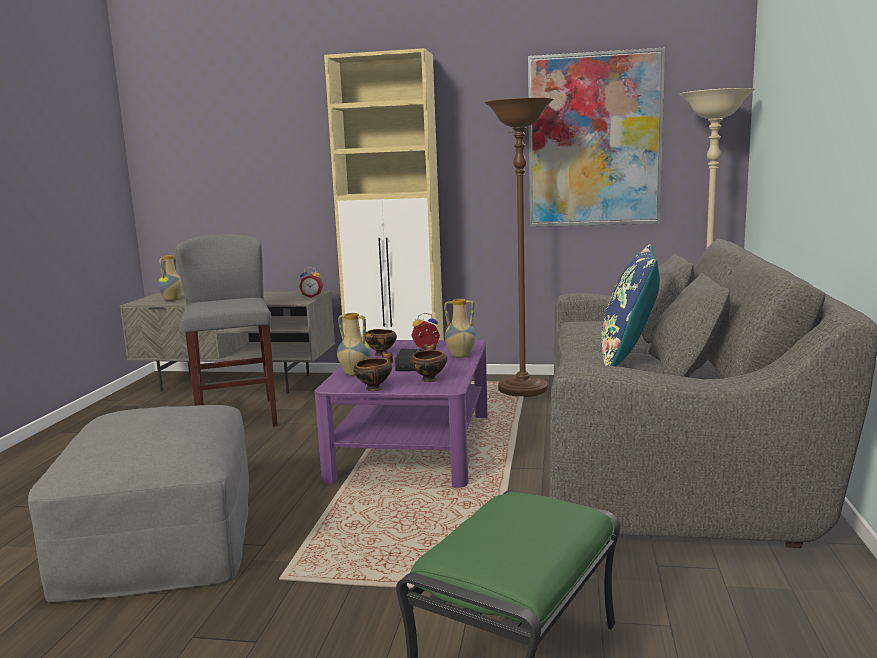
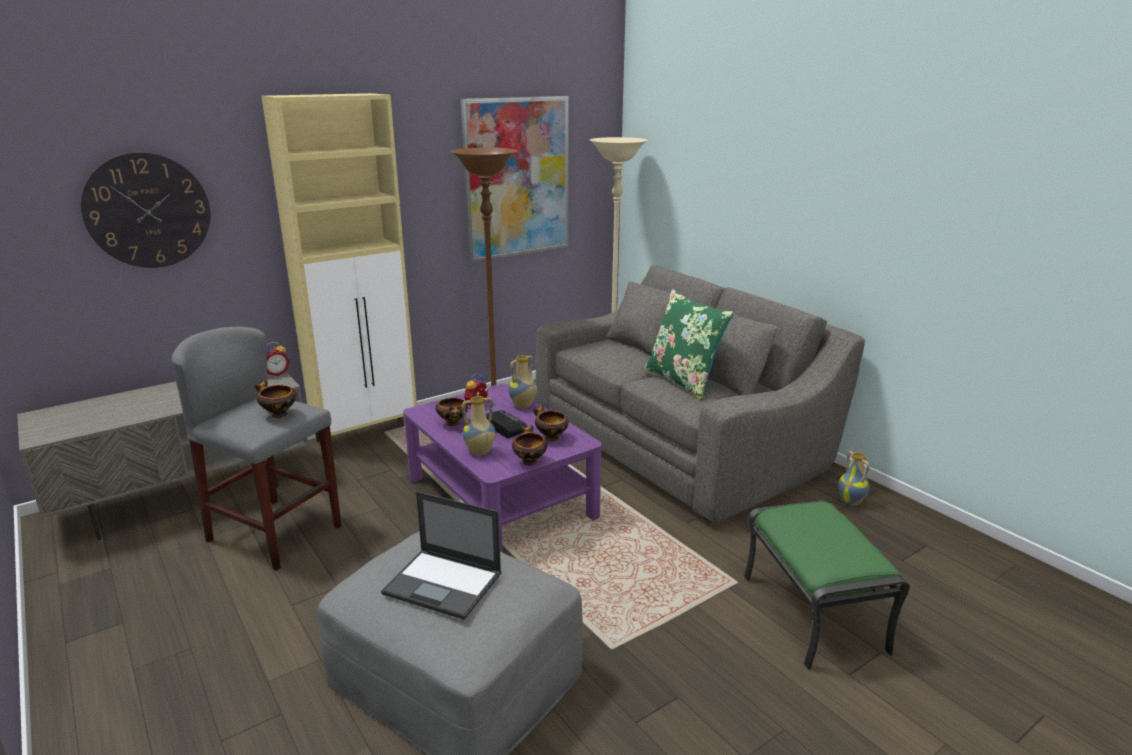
camera: 45 degrees left, 10 degrees up
(135, 427) = (444, 583): none -> laptop
(173, 300) = (88, 420): vase -> vase (851, 502)
(229, 304) = (278, 414): none -> bowl
(251, 153) = (148, 211): none -> wall clock
(628, 358) = (683, 381): blue pillow -> green pillow

